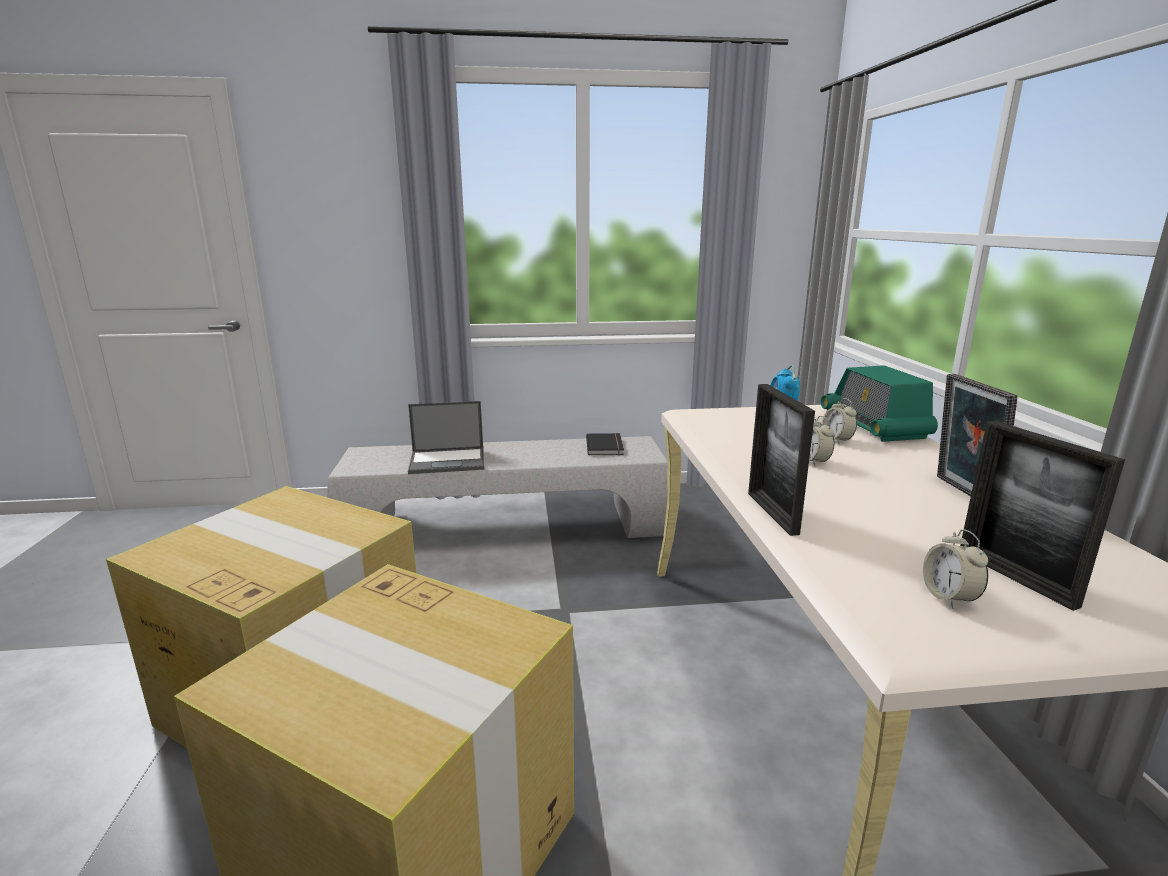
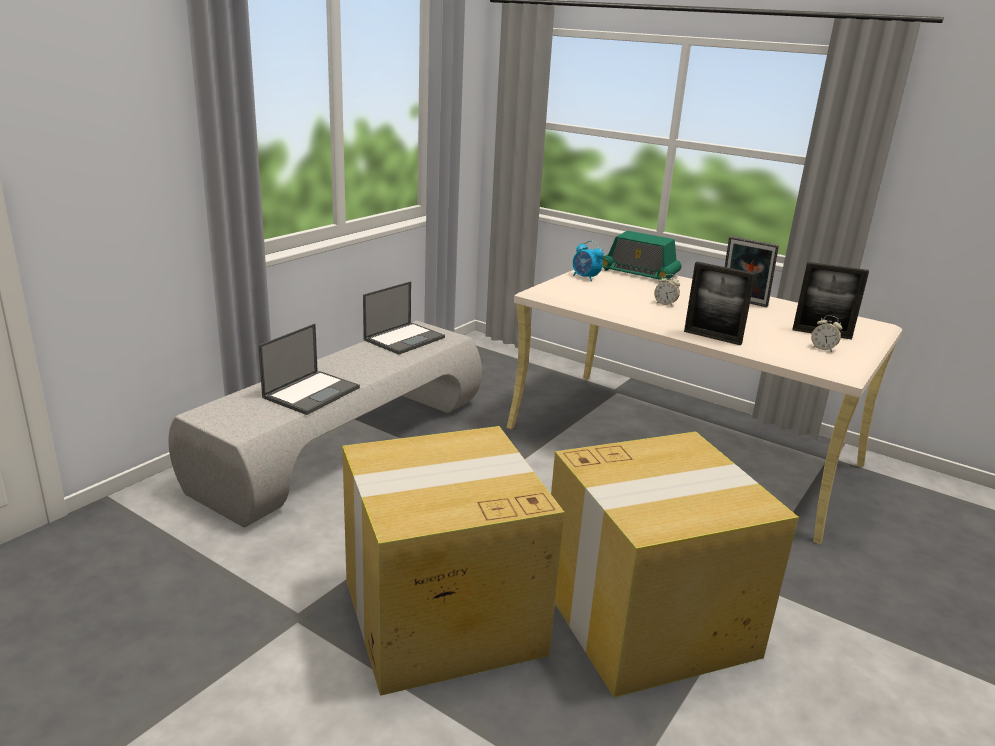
camera: 50 degrees left, 5 degrees up
(606, 446) = (404, 338): black book -> laptop
(837, 440) = (645, 287): alarm clock -> none

